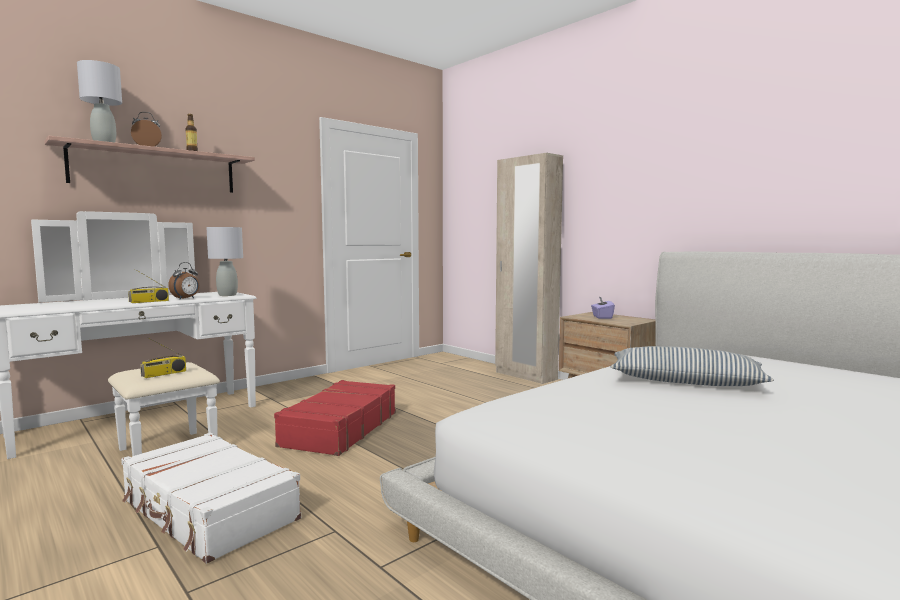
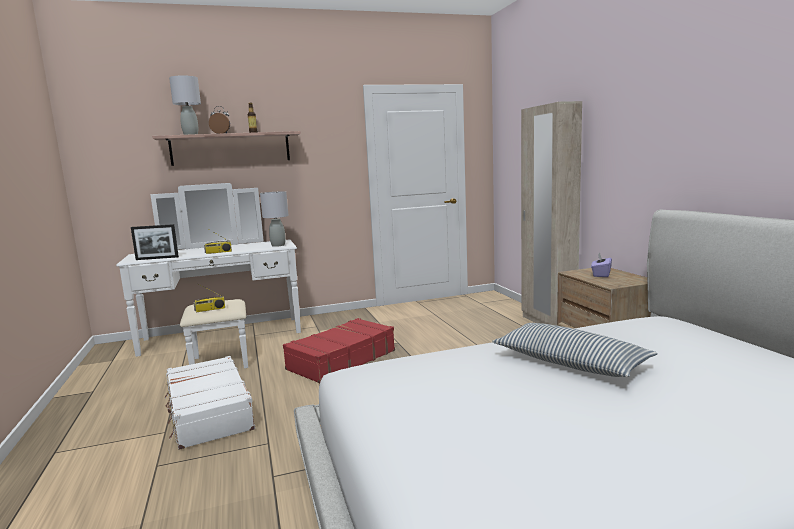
camera: 25 degrees right, 5 degrees up
(54, 308) = (157, 258): none -> picture frame
(186, 298) = (245, 249): alarm clock -> none

